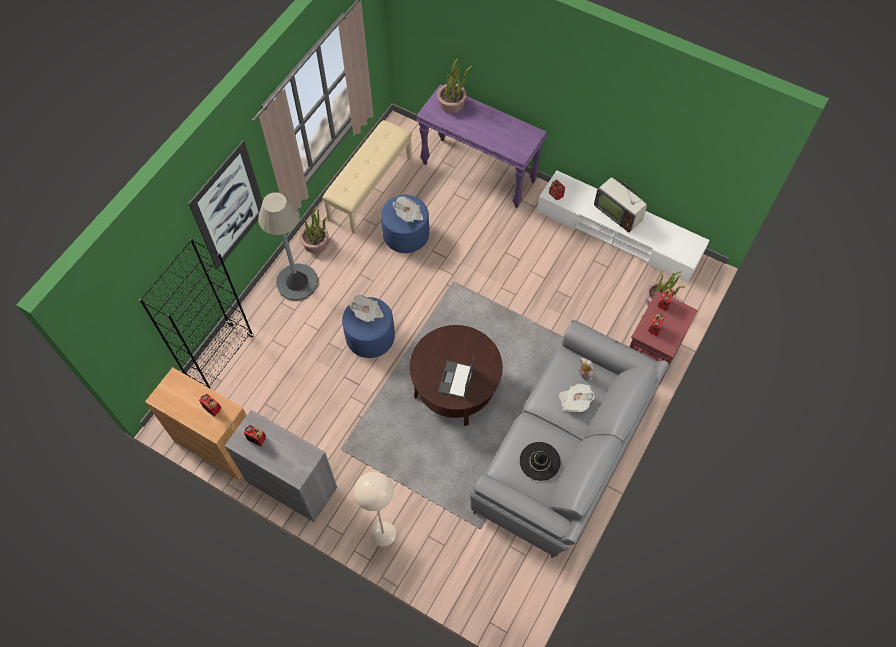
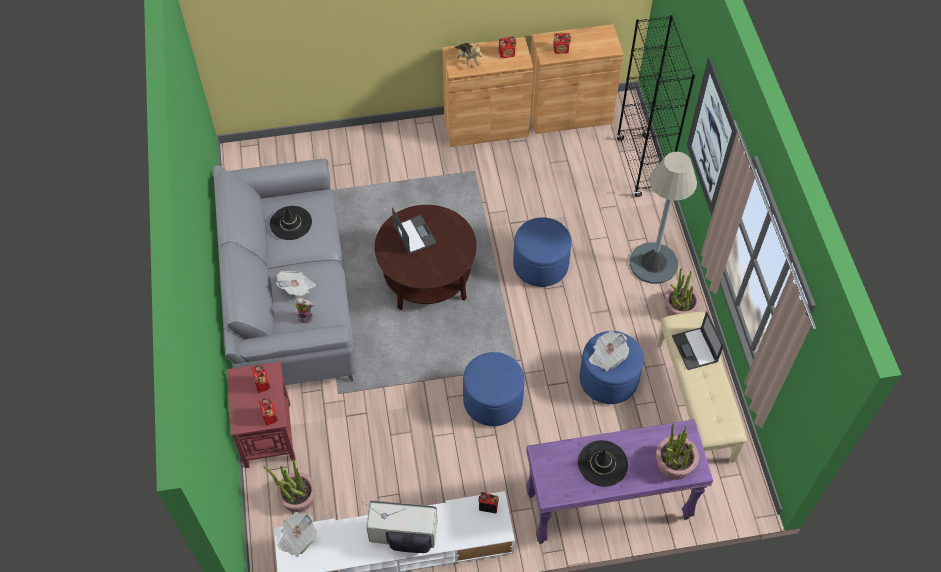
camera: 140 degrees right, 5 degrees down
(291, 484) = (486, 127): grey cabinet -> brown cabinet
(293, 457) = (467, 60): none -> plush toy
(356, 177) = (695, 349): none -> laptop
(367, 313) = (546, 242): newspaper -> newspaper (297, 538)
(383, 533) = (386, 143): beige floor lamp -> none
(488, 272) = (493, 400): none -> blue ottoman
(490, 128) = (602, 463): none -> black hat

